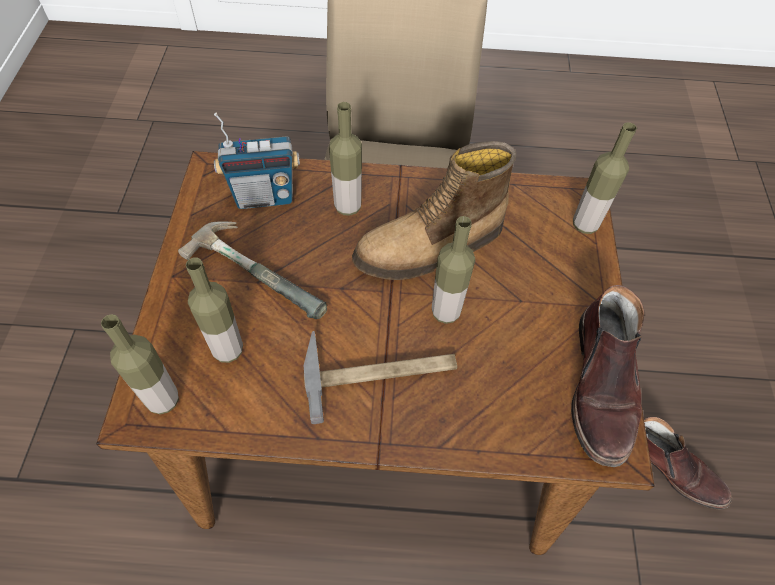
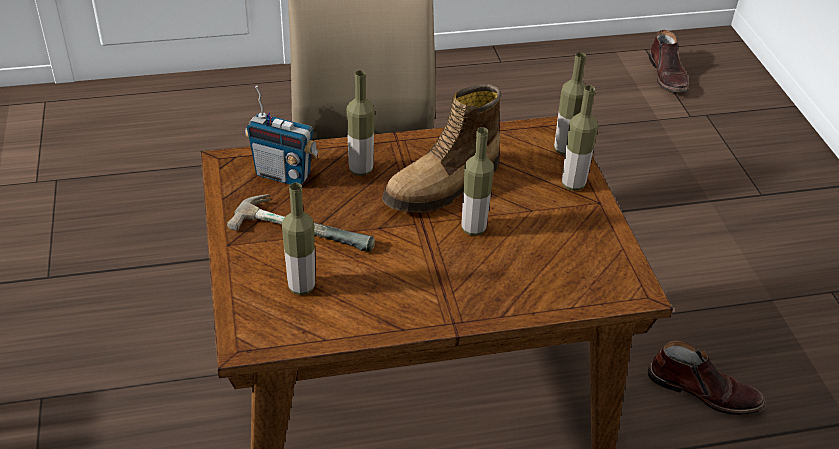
camera: 15 degrees left, 15 degrees down
(163, 400) = (262, 330): bottle -> bottle (573, 184)
(264, 197) = (283, 174): radio -> radio turned 45 degrees clockwise
(380, 371) = (435, 277): hammer -> none
(603, 386) = (615, 254): brown boot -> brown boot (668, 76)

